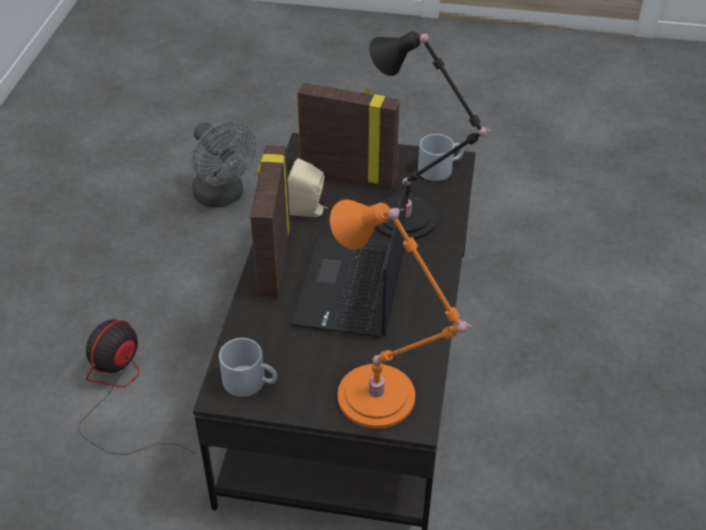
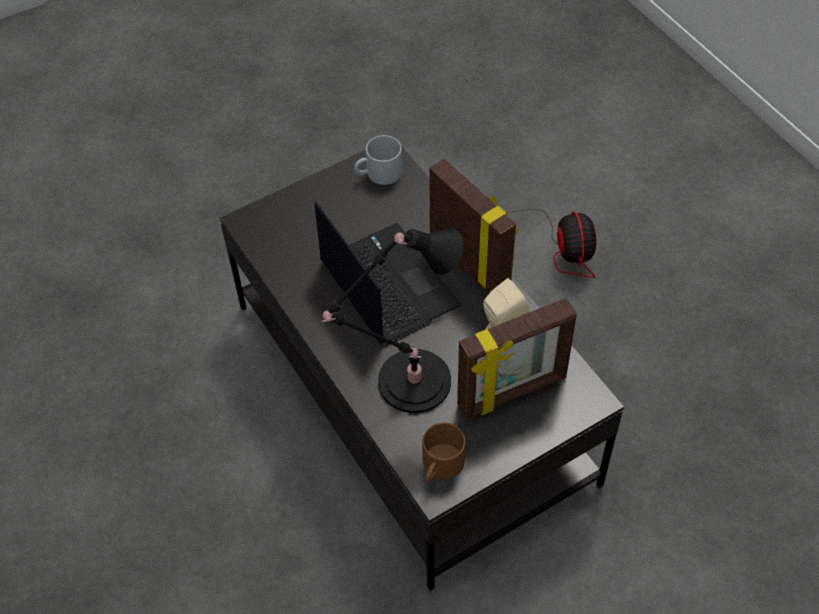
camera: 140 degrees right, 10 degrees up
(223, 197) = (722, 474): grey fan -> none
(382, 400) = (281, 220): orange table lamp -> none
(440, 168) = (441, 467): grey mug -> brown mug

